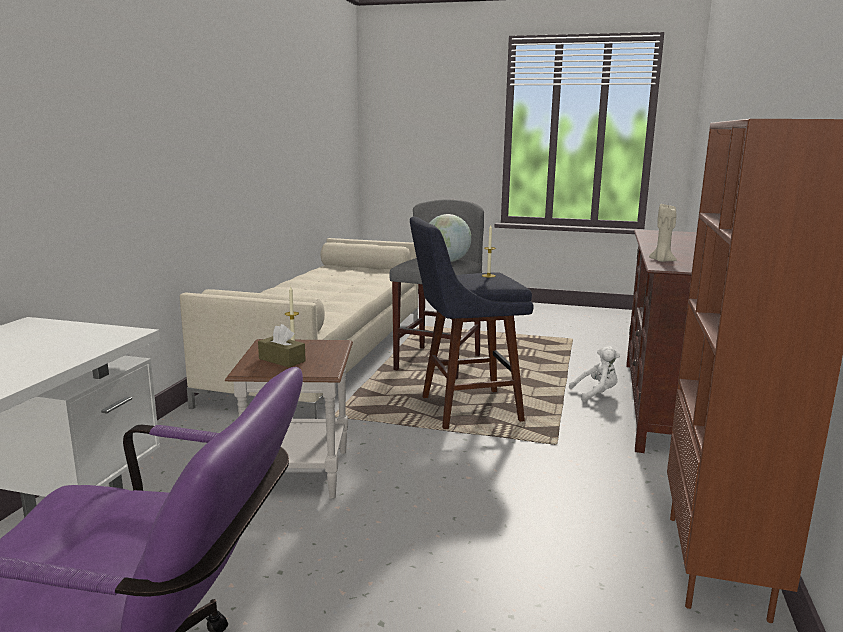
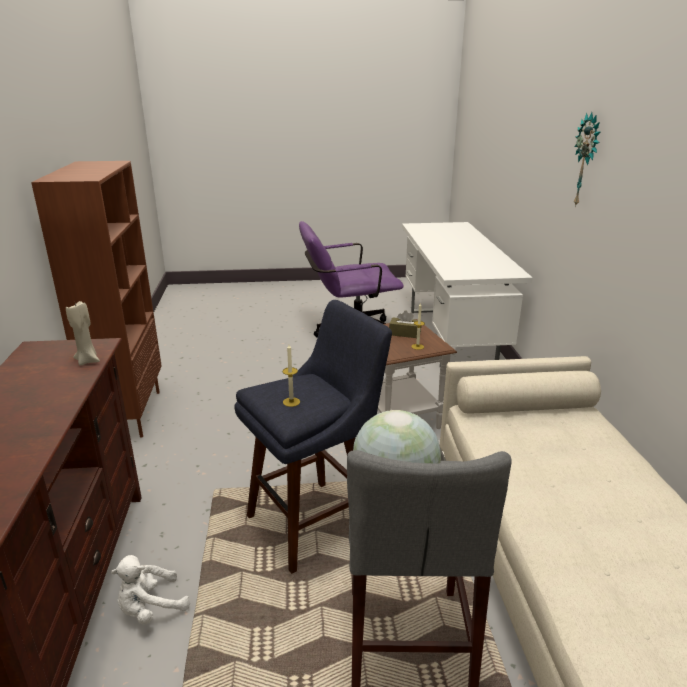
camera: 160 degrees right, 10 degrees up
(77, 107) = (587, 160): none -> wall clock

